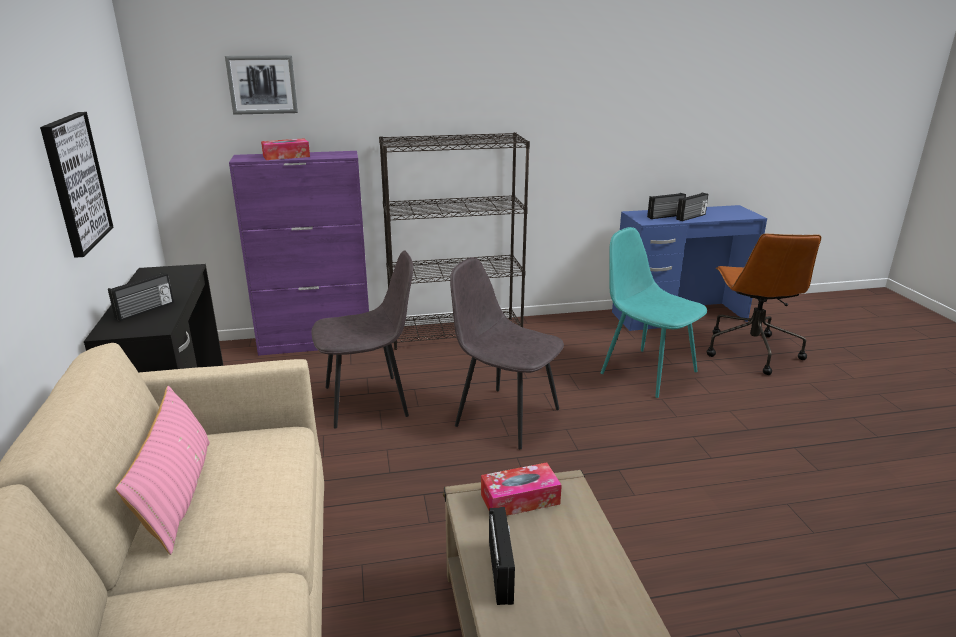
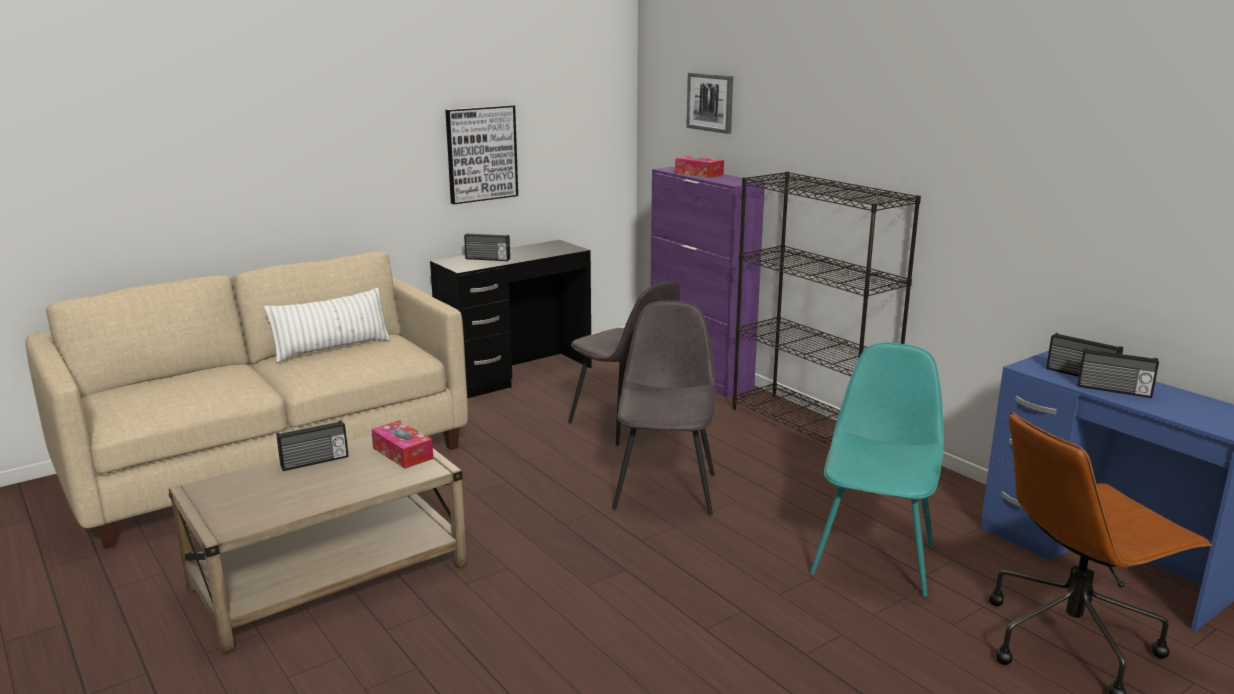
camera: 65 degrees right, 5 degrees down
(178, 494) = (332, 348): pink pillow -> white pillow

